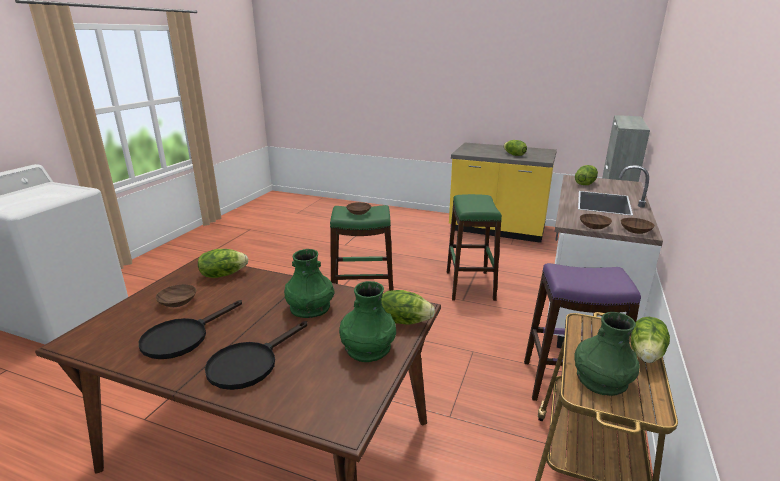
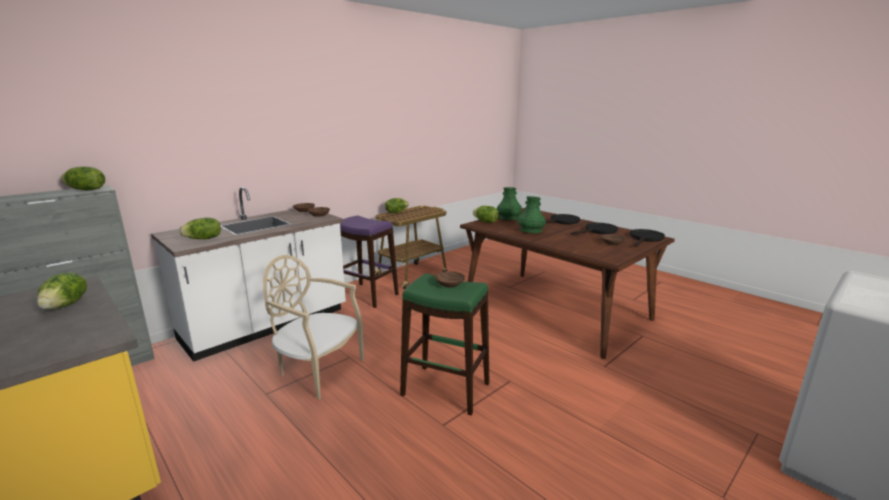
camera: 155 degrees left, 5 degrees down
(104, 329) = (645, 239): none -> black frying pan
(223, 274) = (589, 251): lettuce -> lettuce (86, 190)
(470, 285) = (318, 370): green stool -> beige chair
(601, 379) = (425, 212): green vase -> none

